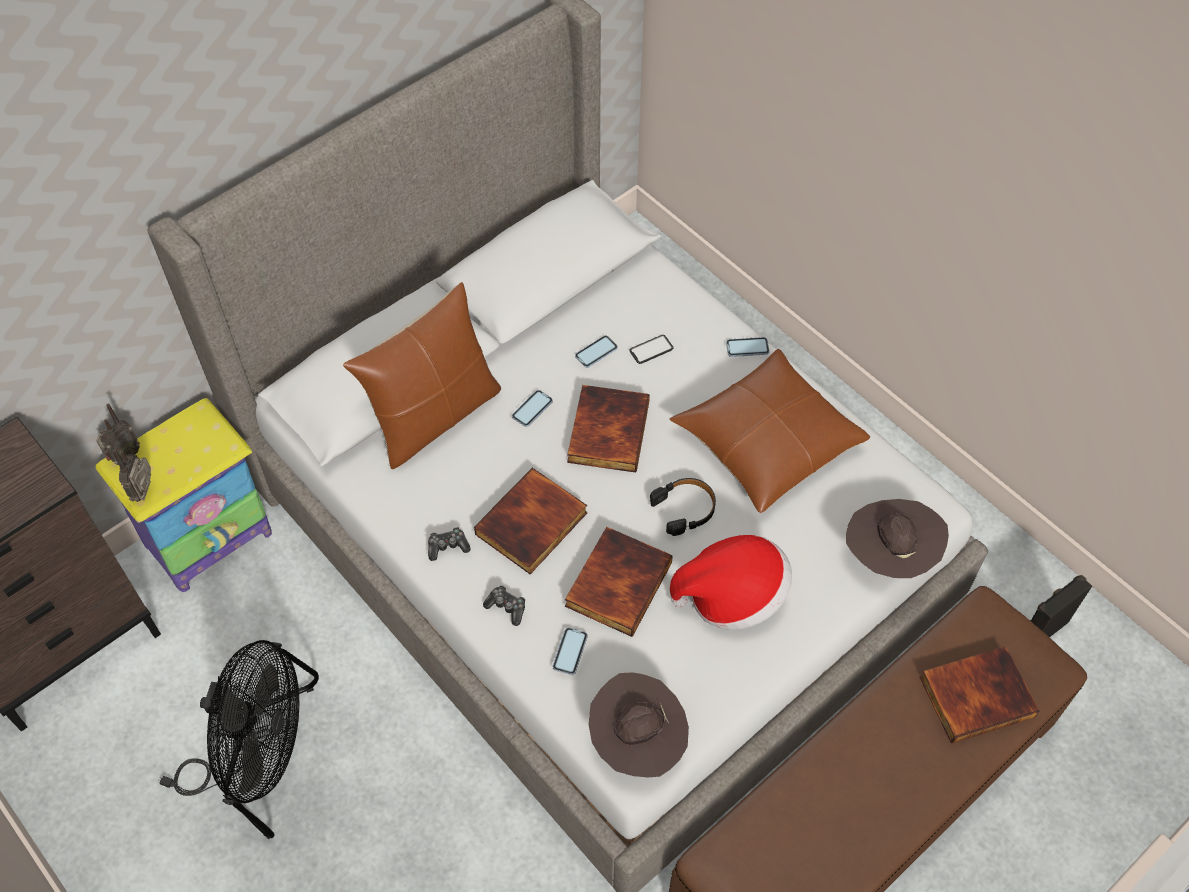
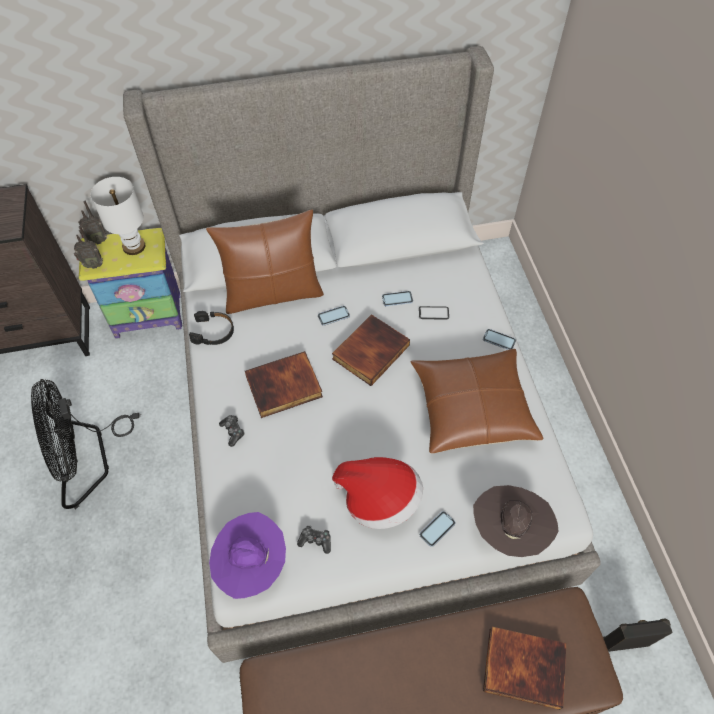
camera: 30 degrees right, 0 degrees up
(146, 492) = (93, 265): radio -> radio turned 135 degrees counterclockwise
(185, 441) = (133, 246): none -> white table lamp
(257, 761) = (88, 452): black fan -> black fan turned 120 degrees clockwise
(448, 546) = (225, 376): game controller -> game controller (315, 540)
(570, 652) = (250, 481): phone -> phone (437, 529)
(617, 582) = (309, 451): book -> none
(637, 741) = (251, 564): brown hat -> purple hat
(685, 509) = (387, 425): black headphones -> black headphones (213, 332)

